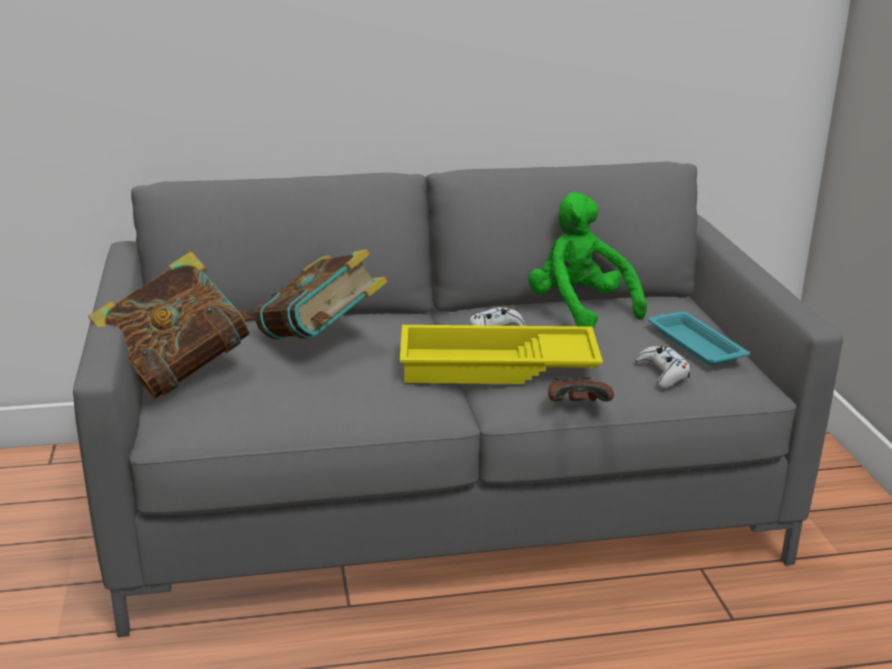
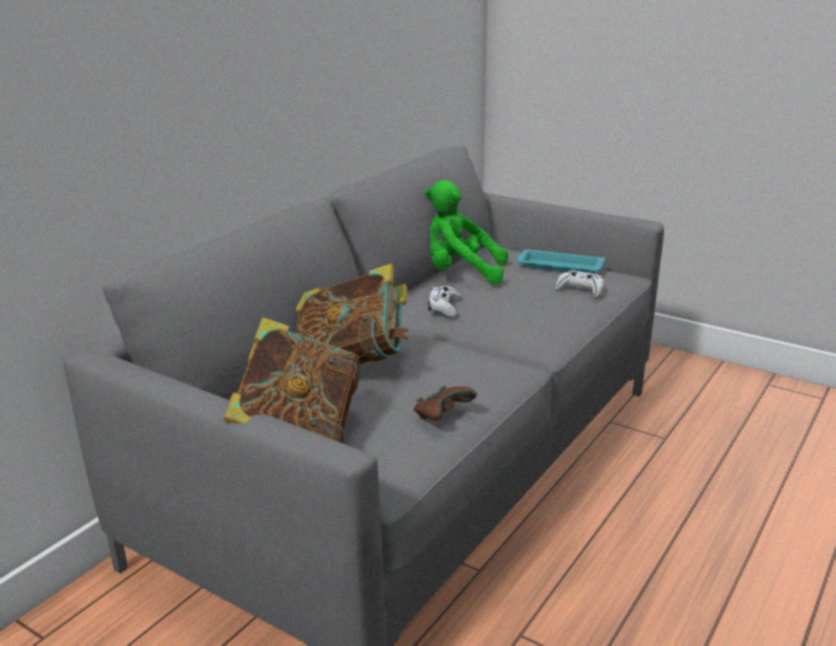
camera: 45 degrees left, 0 degrees up
(496, 368) = (495, 328): yellow tray -> none
(578, 406) = (581, 328): brown game controller -> brown game controller (442, 416)

